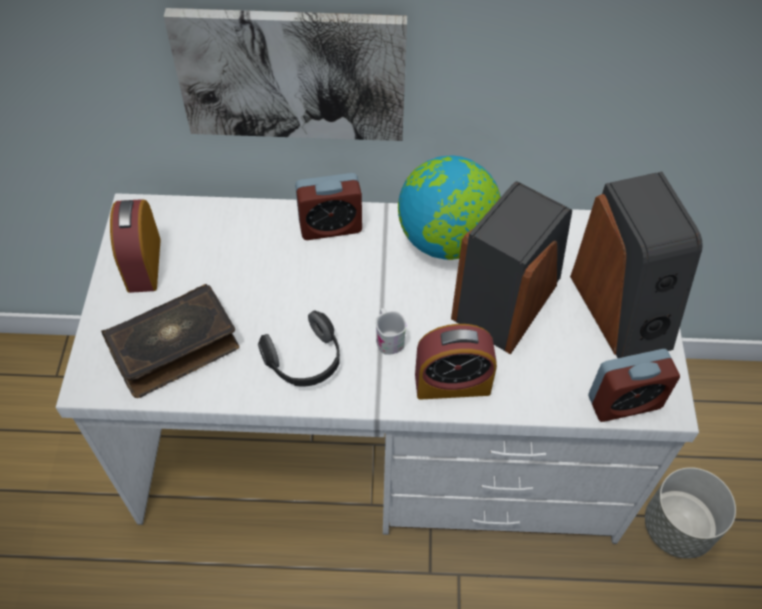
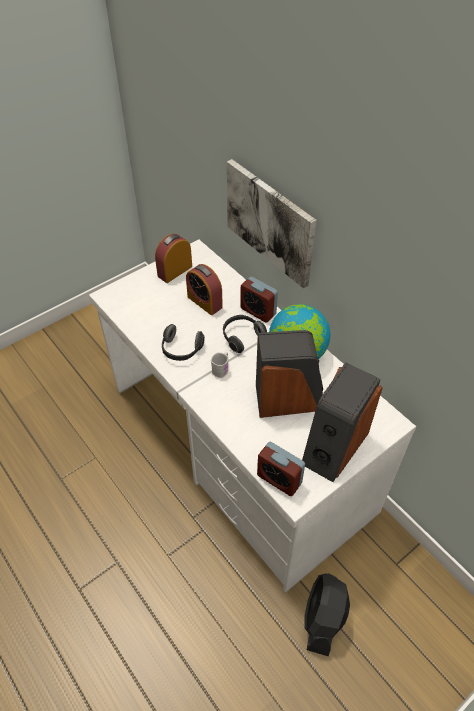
camera: 50 degrees right, 5 degrees down
(174, 348) = (146, 307): book -> none
(356, 276) = (241, 337): none -> headphones
(452, 383) = (221, 406): alarm clock -> alarm clock (204, 302)
(678, 527) = (323, 619): grey planter -> black fan

